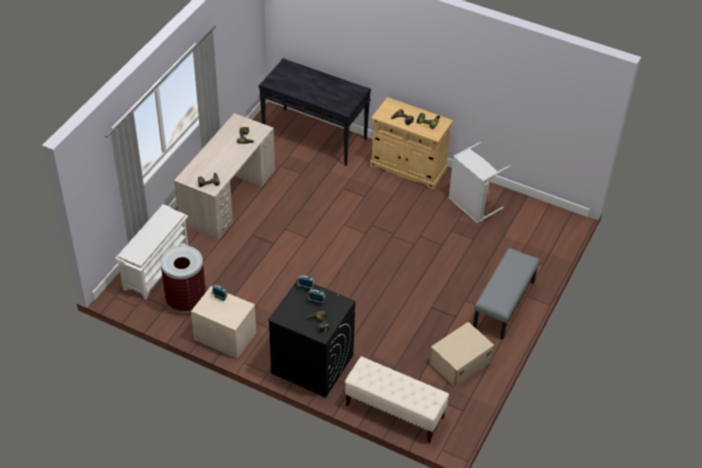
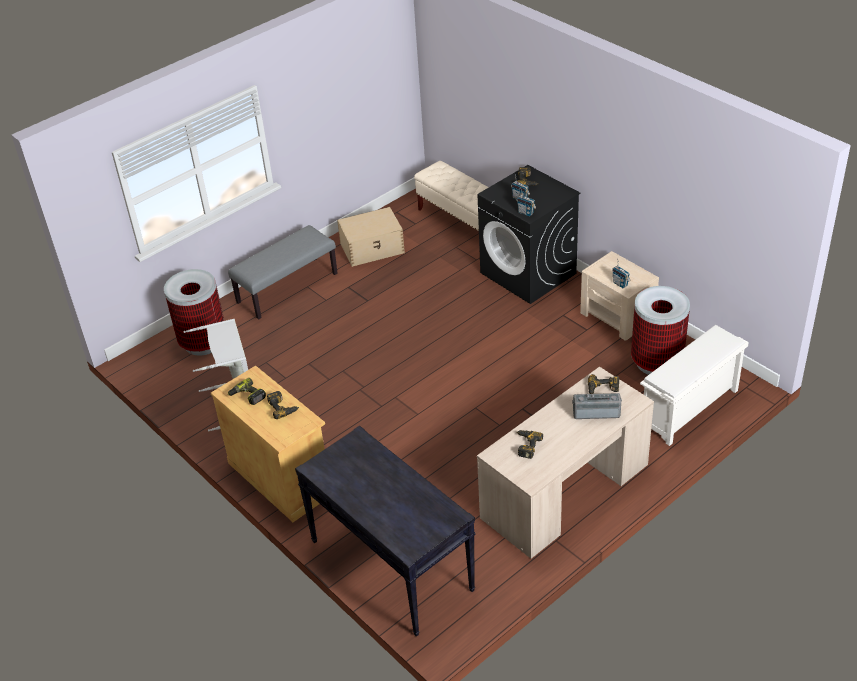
camera: 155 degrees left, 5 degrees down
(209, 166) = (596, 412): none -> radio
(531, 244) = (203, 342): none -> trash can

